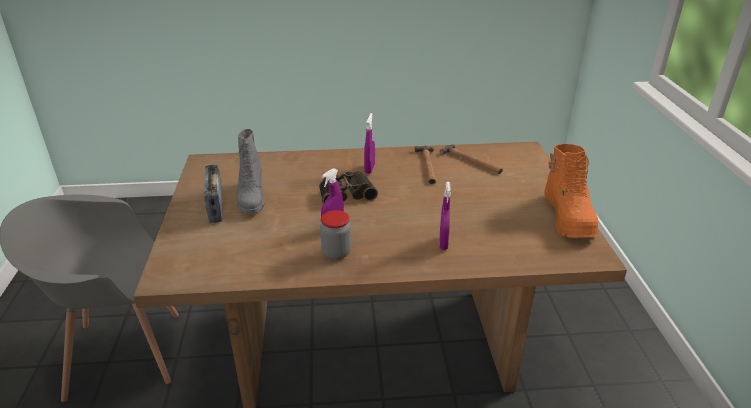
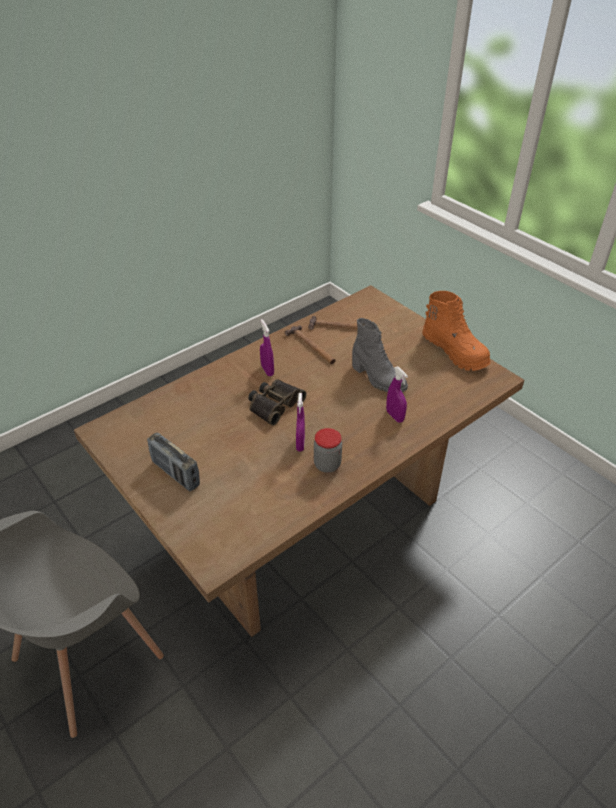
camera: 35 degrees left, 10 degrees up
(251, 198) = (197, 449): grey boot -> grey boot (377, 379)

